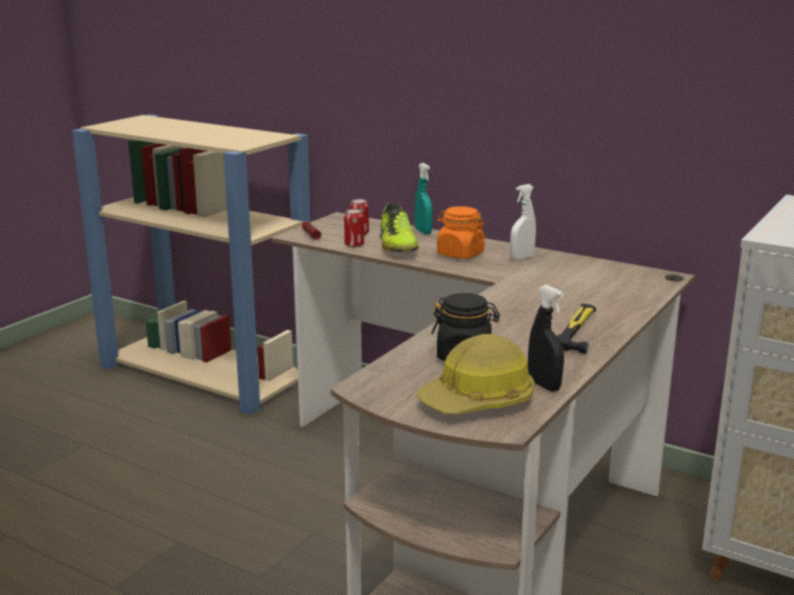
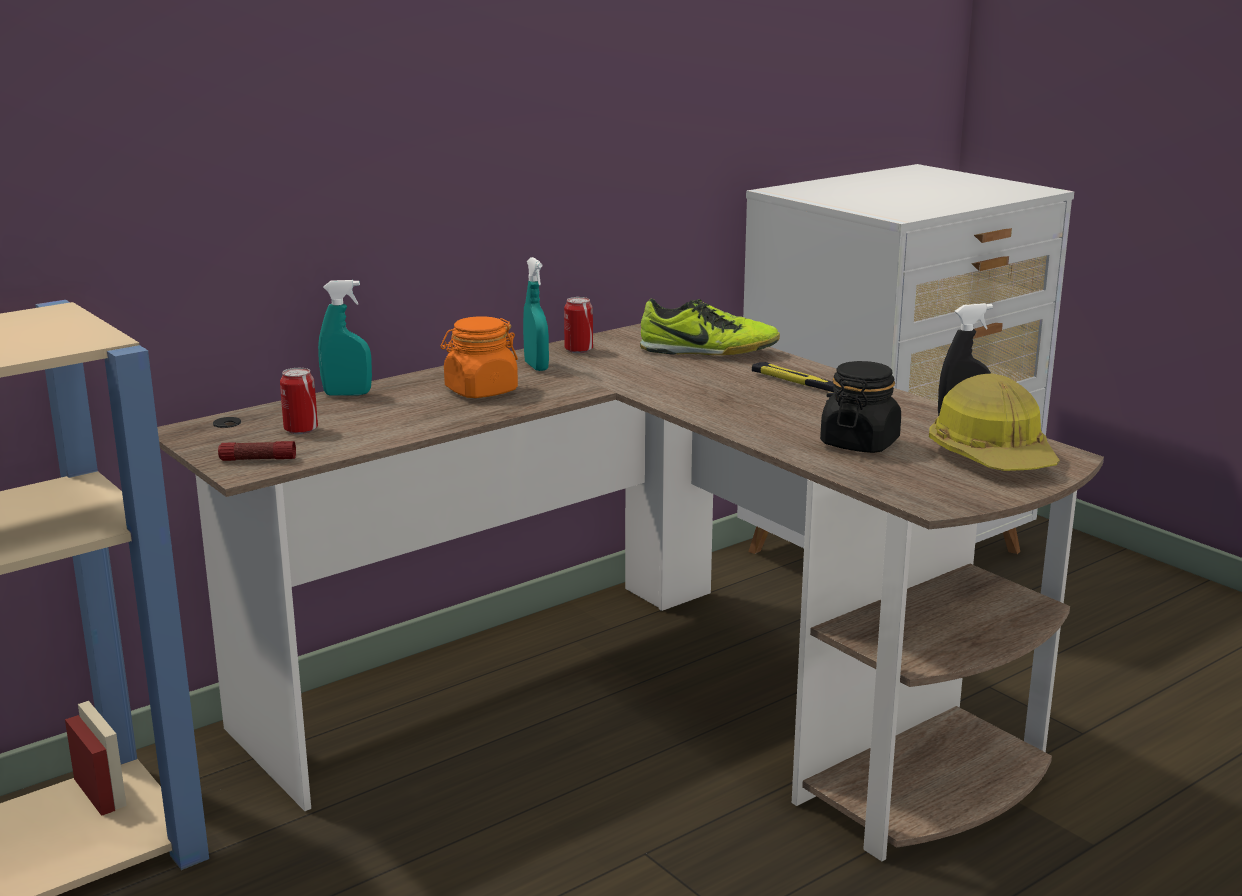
camera: 70 degrees left, 0 degrees up
(354, 245) = (356, 440): can -> can (578, 350)
(397, 246) = (399, 417): shoe -> shoe (708, 352)
(522, 258) = (536, 366): white spray bottle -> turquoise spray bottle

